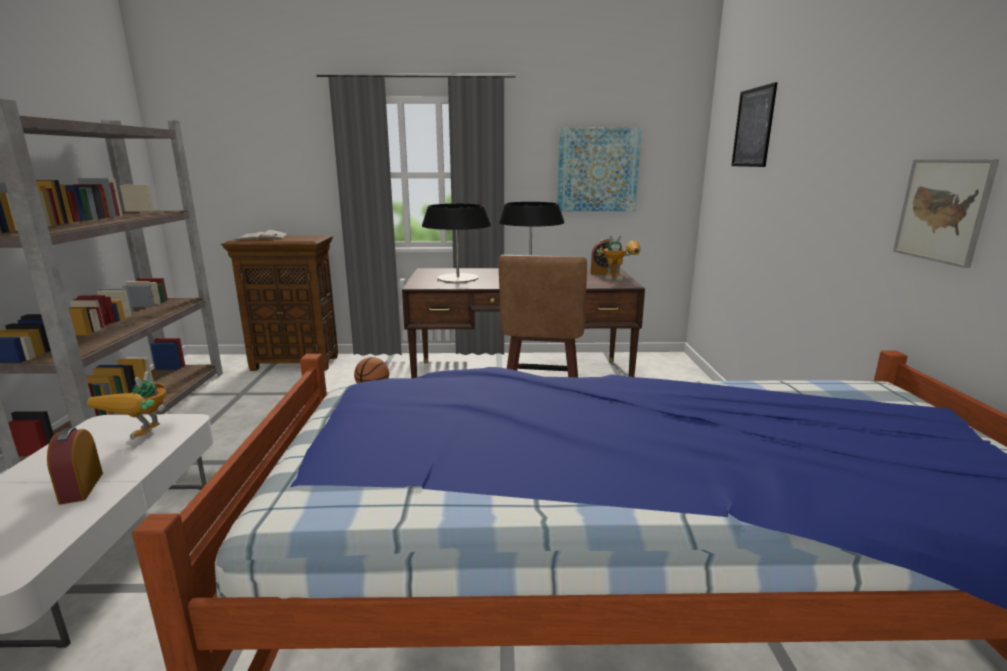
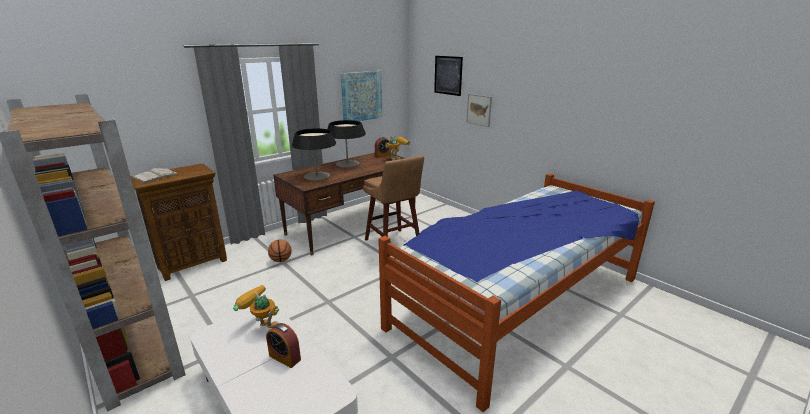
camera: 40 degrees left, 5 degrees up
(144, 439) = (261, 326): toy robot -> toy robot turned 150 degrees clockwise
(942, 210) = (560, 123): picture -> picture (479, 110)

